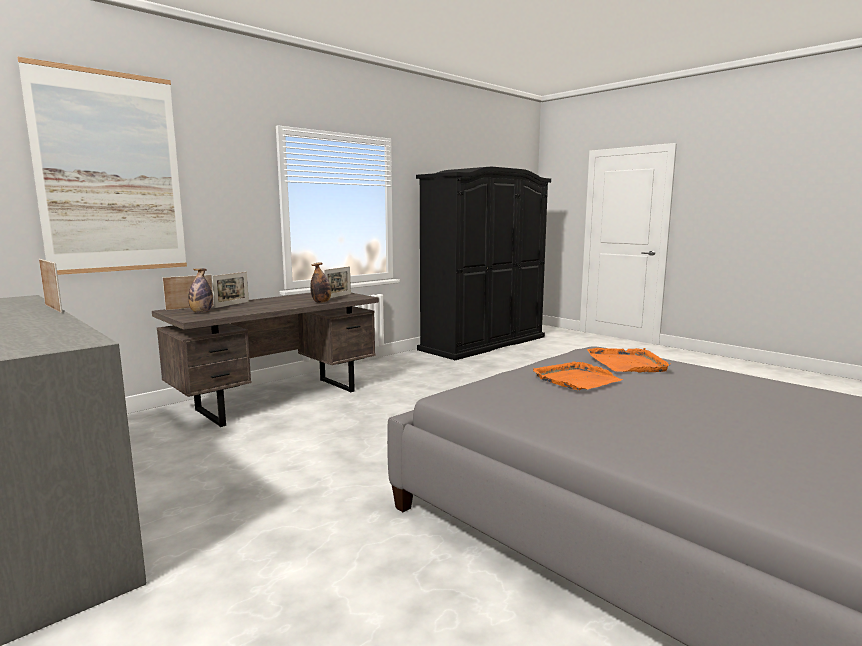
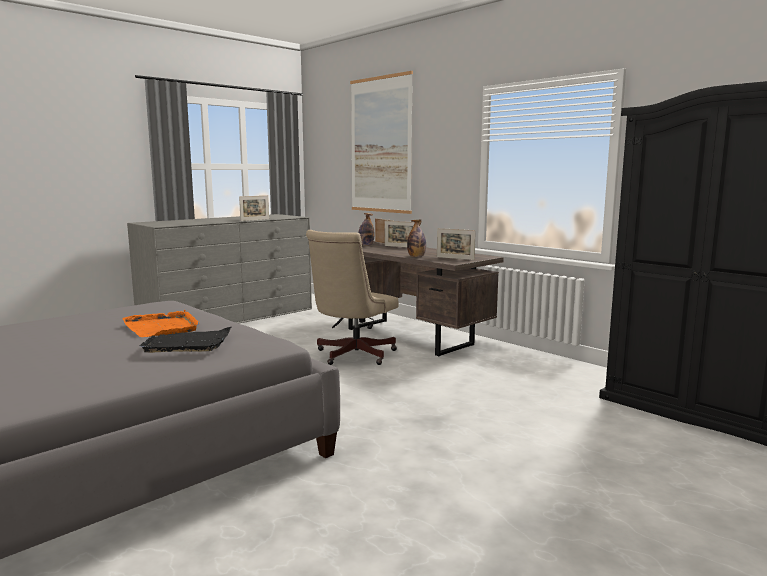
camera: 90 degrees right, 0 degrees up
(339, 423) = (352, 355): none -> beige office chair
(628, 363) = (189, 344): orange tray -> black tray

